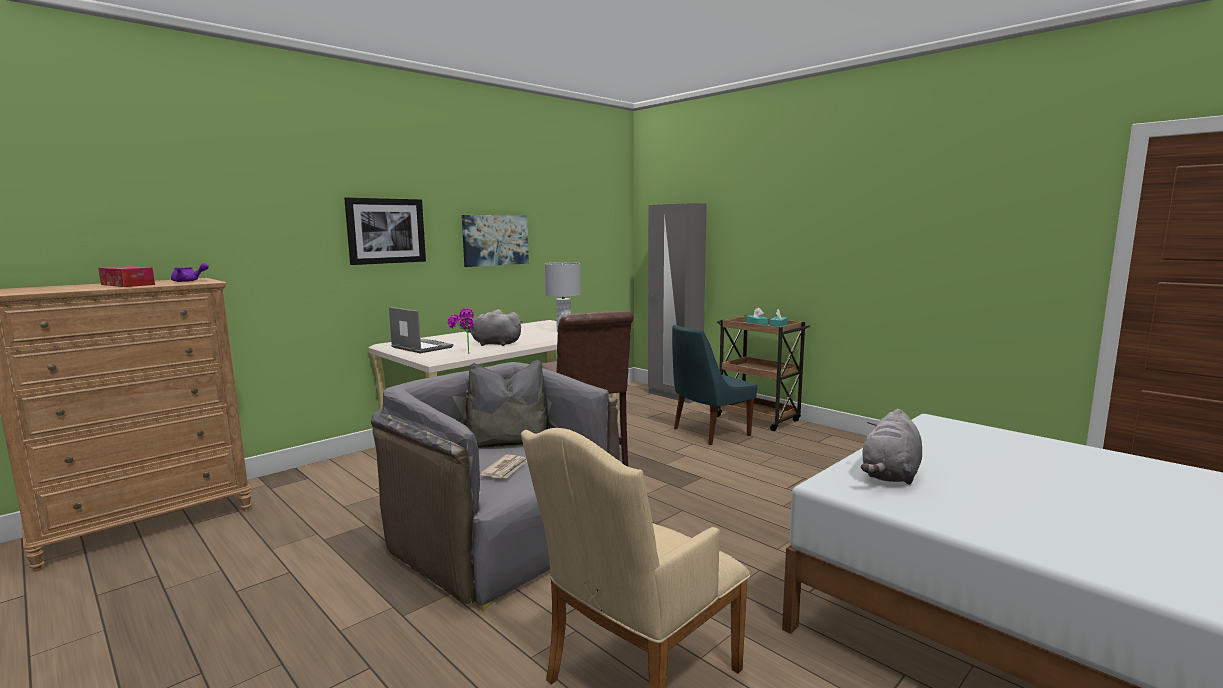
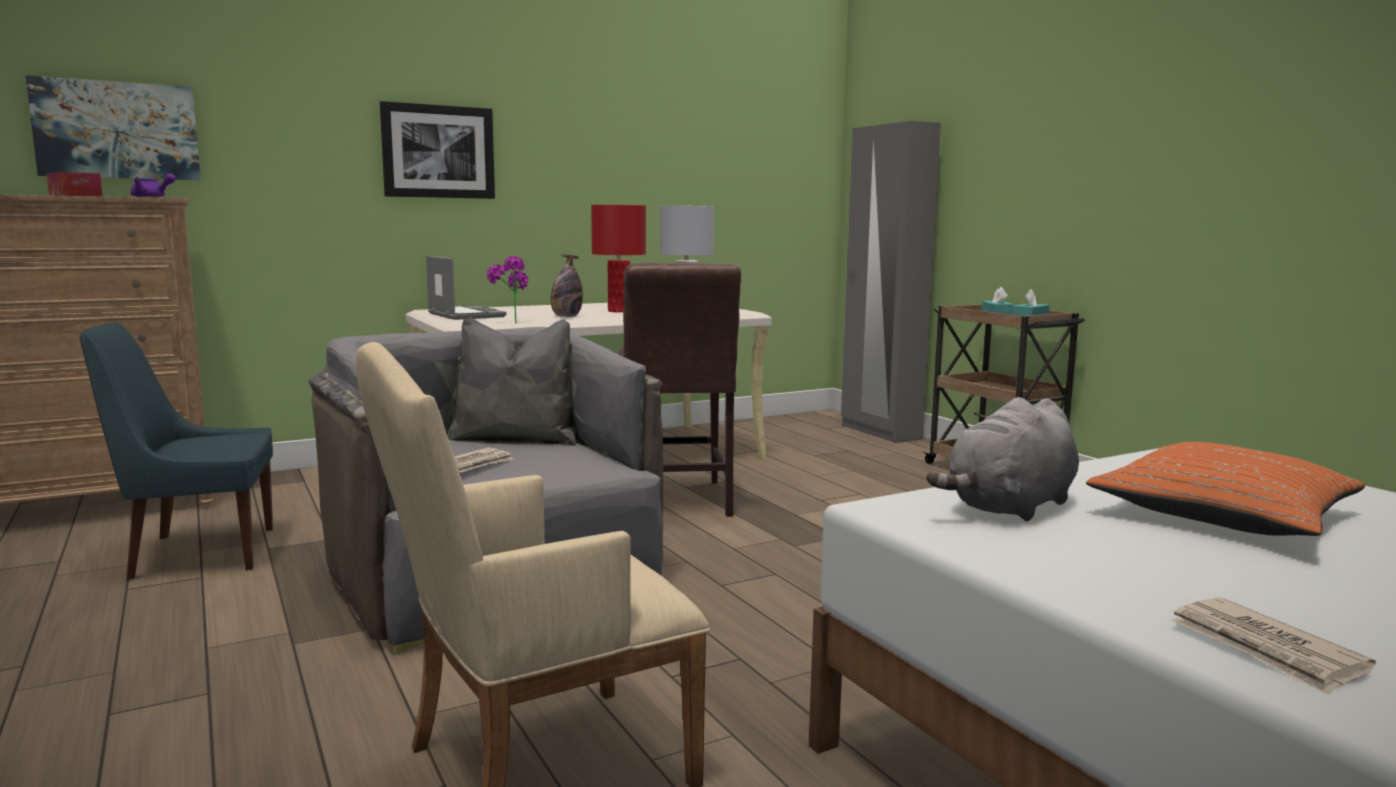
camera: 15 degrees right, 0 degrees up
(494, 344) = (566, 317): grey plush toy -> bottle
(495, 240) = (605, 174): picture -> picture (117, 130)
(521, 335) = (618, 311): none -> red table lamp
(708, 433) = (897, 482): blue chair -> blue chair (197, 553)
(992, 465) = (1224, 514): none -> orange pillow
(1099, 559) = (1266, 649): none -> newspaper

